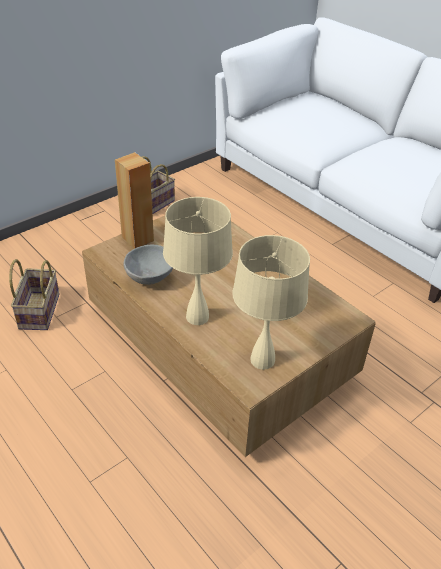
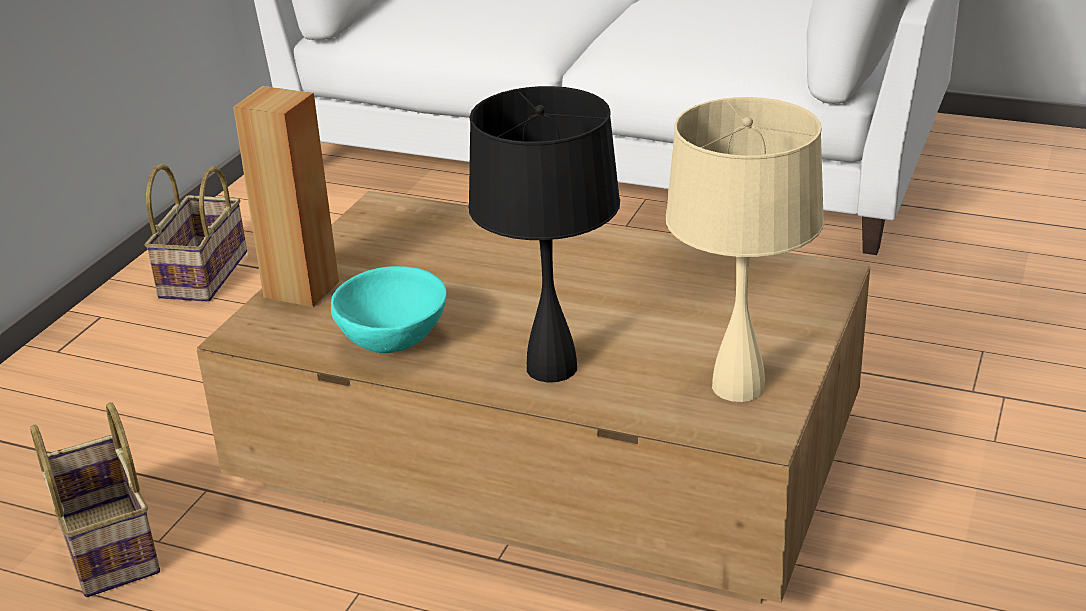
camera: 25 degrees left, 10 degrees down
(151, 278) = (395, 341): grey bowl -> turquoise bowl
(197, 317) = (552, 368): beige table lamp -> black table lamp

